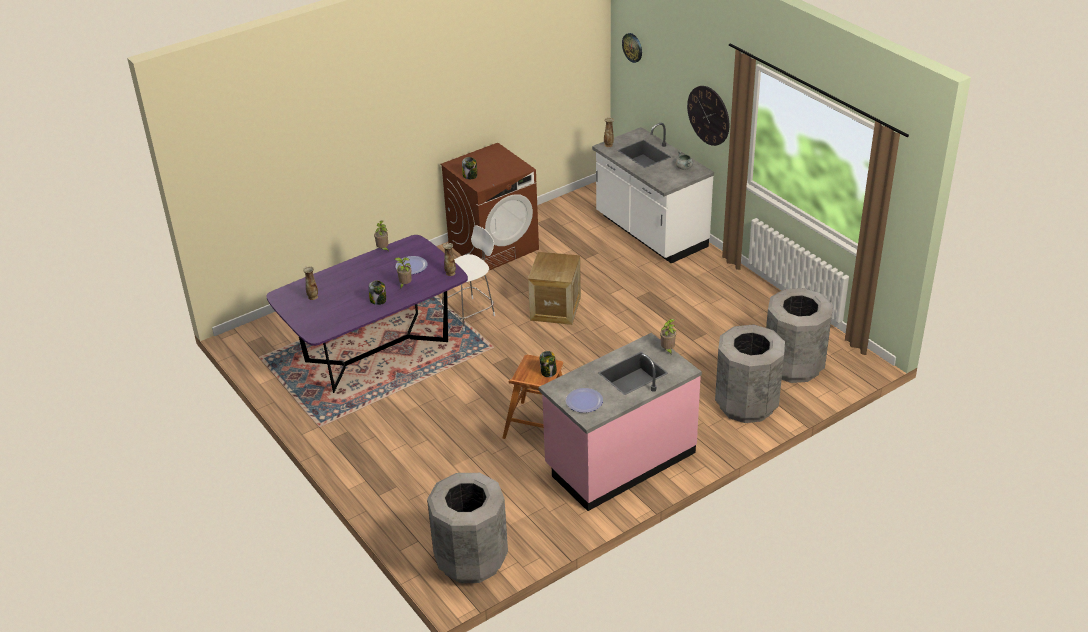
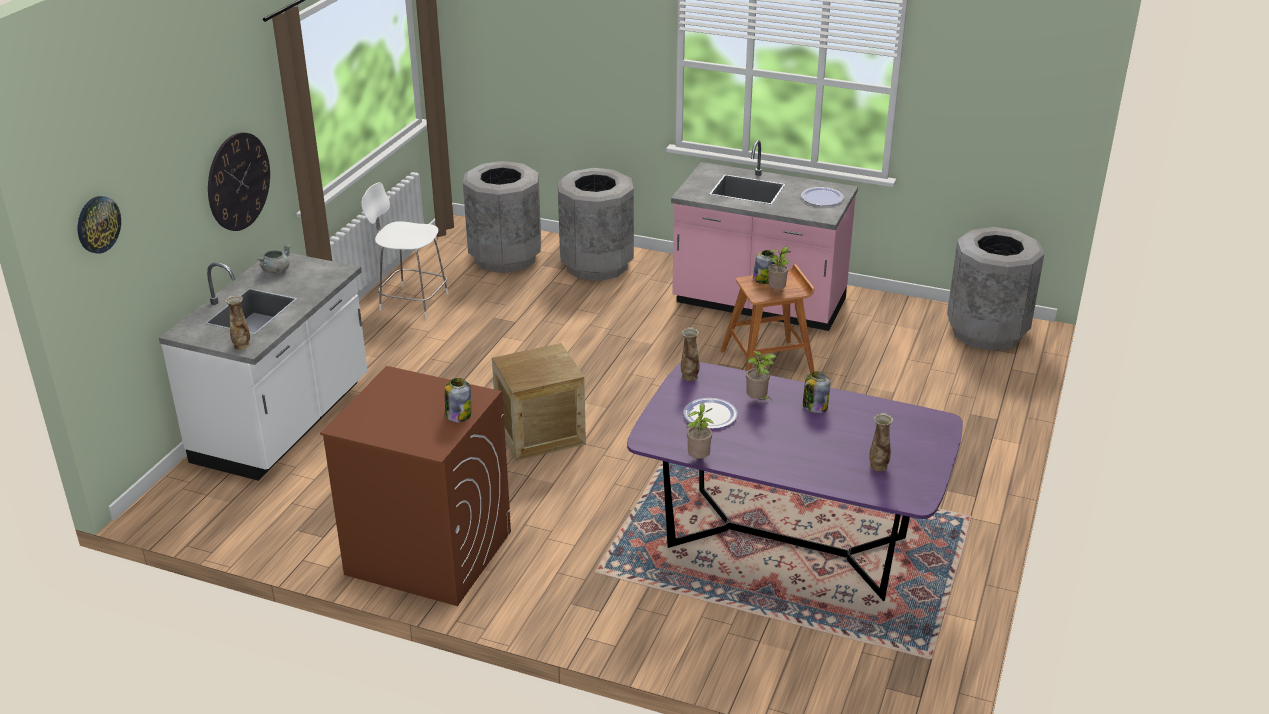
camera: 125 degrees left, 5 degrees down
(470, 313) = (619, 500): white chair -> white chair (411, 301)
(667, 350) = (690, 183): potted plant -> potted plant (777, 291)

